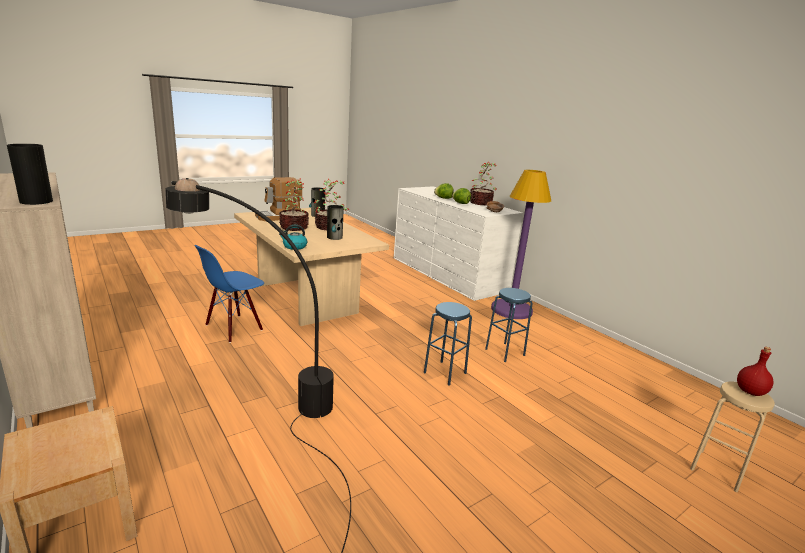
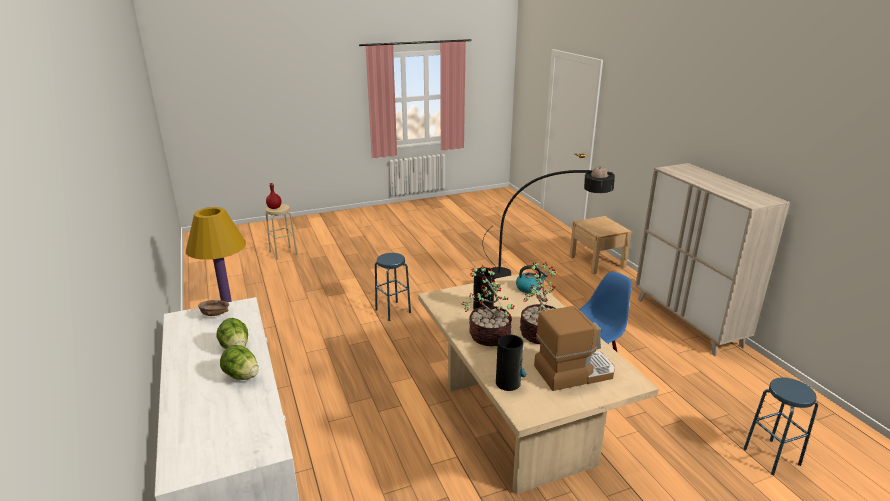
camera: 165 degrees left, 5 degrees up
(36, 201) = (672, 170): vase -> none
(481, 203) = (187, 352): potted plant -> none
(505, 352) = (321, 326): blue stool -> blue stool (771, 456)

